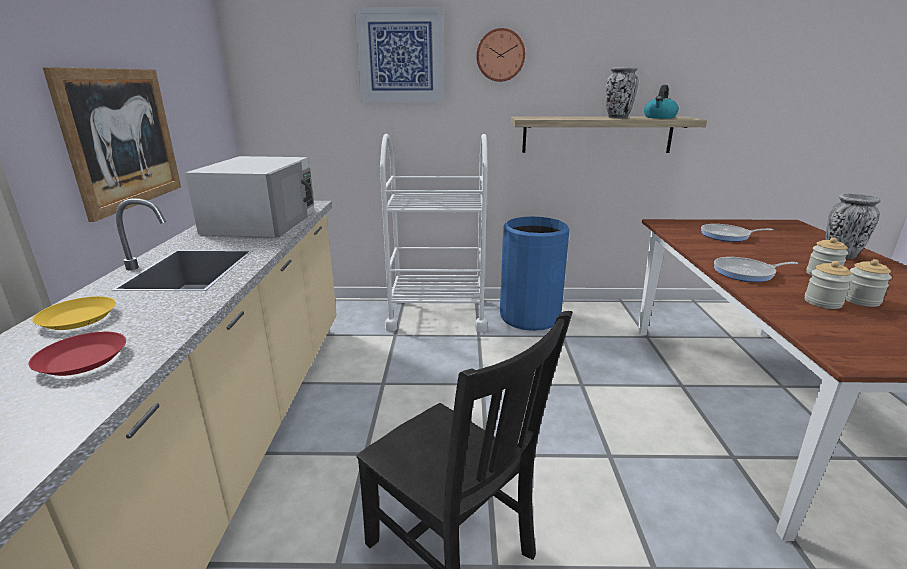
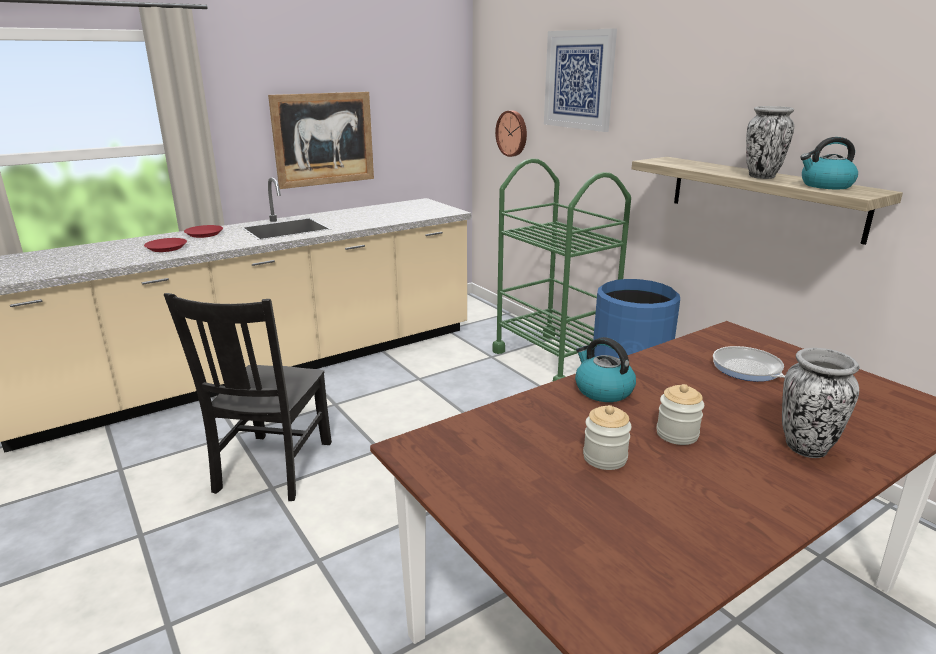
camera: 55 degrees right, 0 degrees up
(78, 318) = (204, 234): yellow plate -> red plate
(262, 221) = (389, 214): white microwave -> none
(437, 314) = (553, 360): white cart -> green cart
(500, 55) = (663, 82): wall clock -> wall clock (512, 133)
(746, 273) = (602, 390): frying pan -> kettle
(822, 302) = (561, 435): jar -> none

